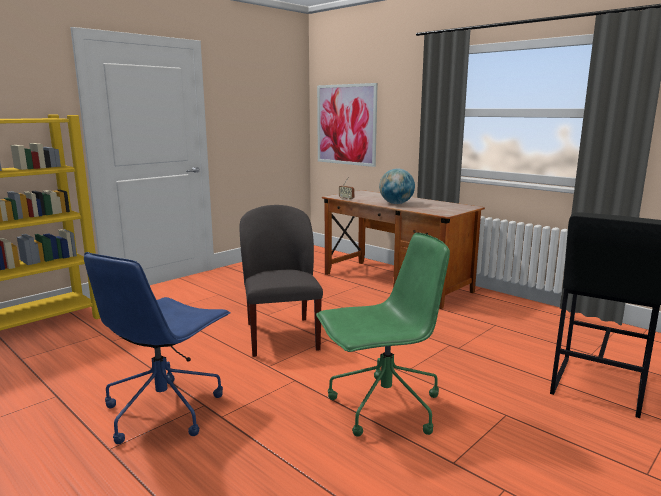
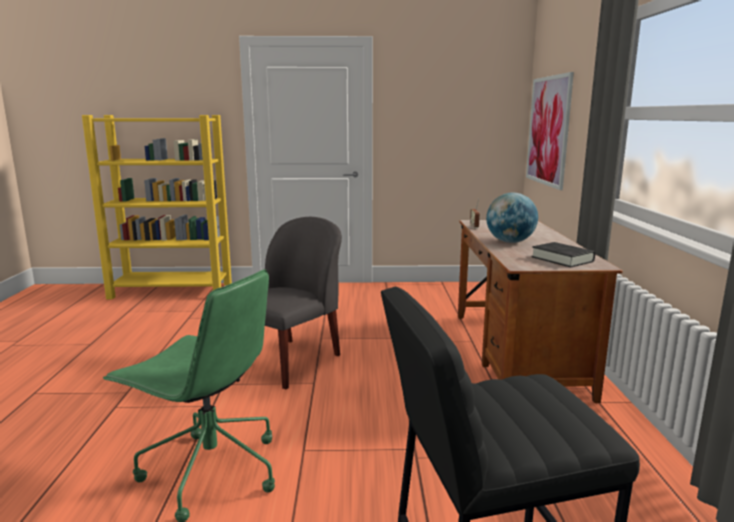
camera: 45 degrees right, 0 degrees up
(167, 408) = (107, 383): blue office chair -> none
(448, 207) = (562, 259): none -> black book

